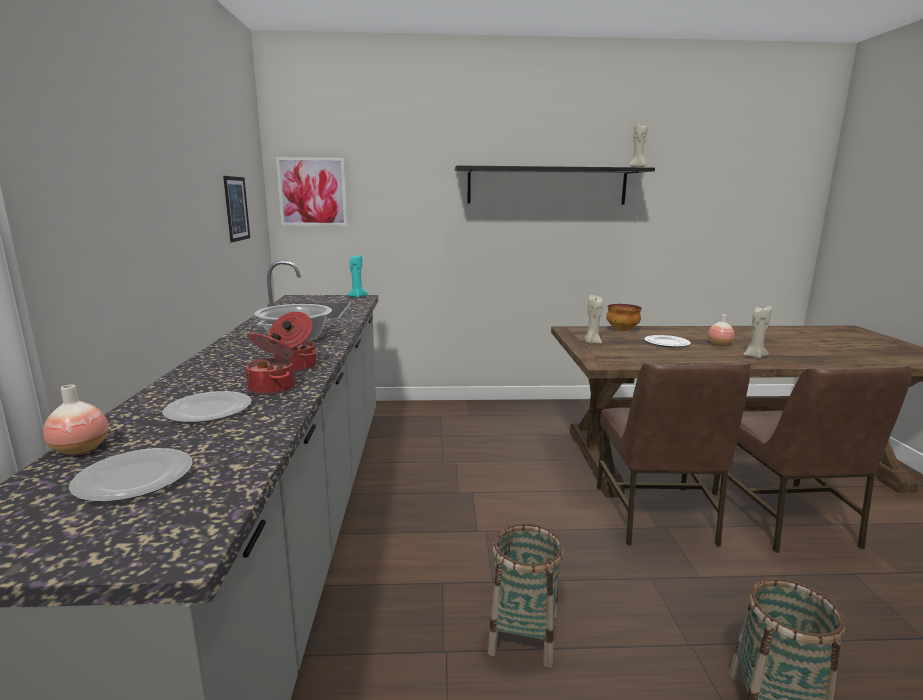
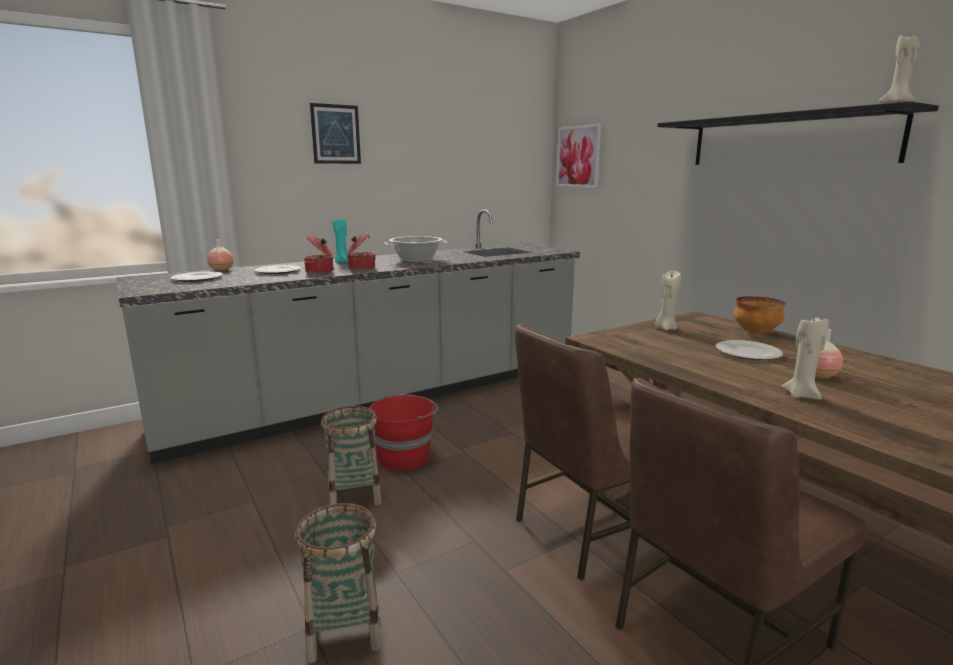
camera: 60 degrees right, 0 degrees up
(236, 208) = (489, 170): picture -> picture (336, 134)
(357, 296) = (560, 250): turquoise candle -> turquoise candle (342, 262)
(465, 573) = (404, 457): none -> red bucket

